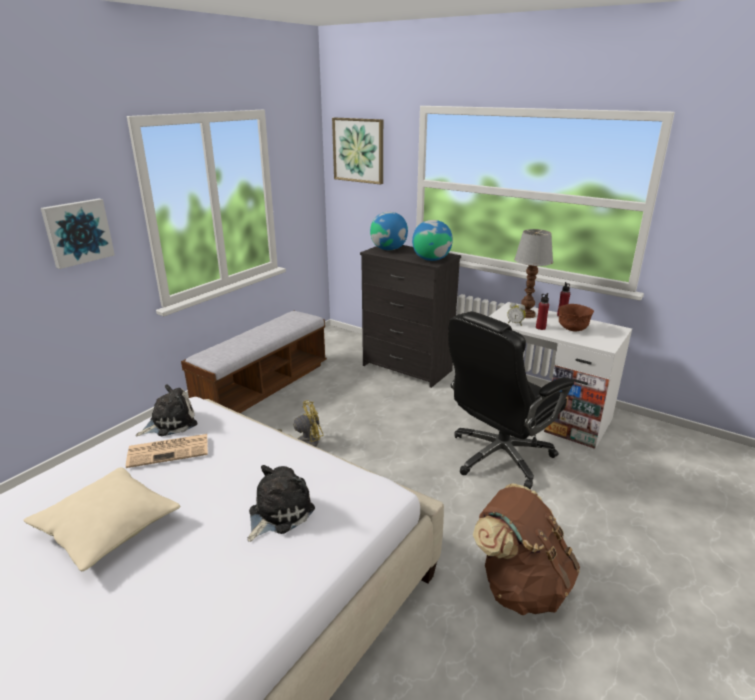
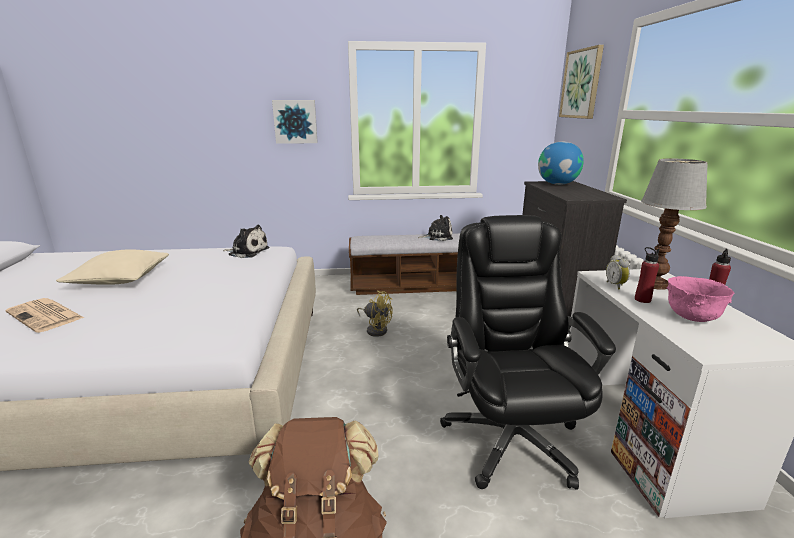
camera: 50 degrees right, 5 degrees down
(170, 450) = (215, 262): newspaper -> newspaper (46, 315)
(278, 513) = (163, 313): plush toy -> plush toy (437, 237)
(431, 259) = (578, 195): globe -> none
(499, 456) = (510, 437): black office chair -> black office chair turned 75 degrees clockwise
(572, 329) = (691, 318): brown bowl -> pink bowl

